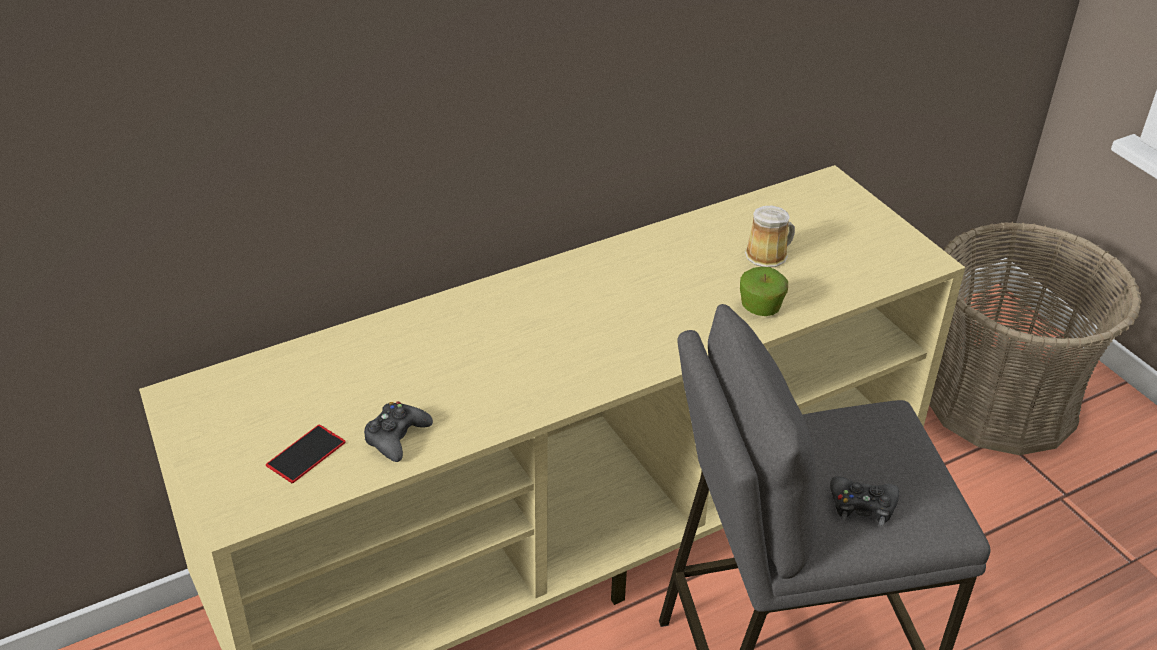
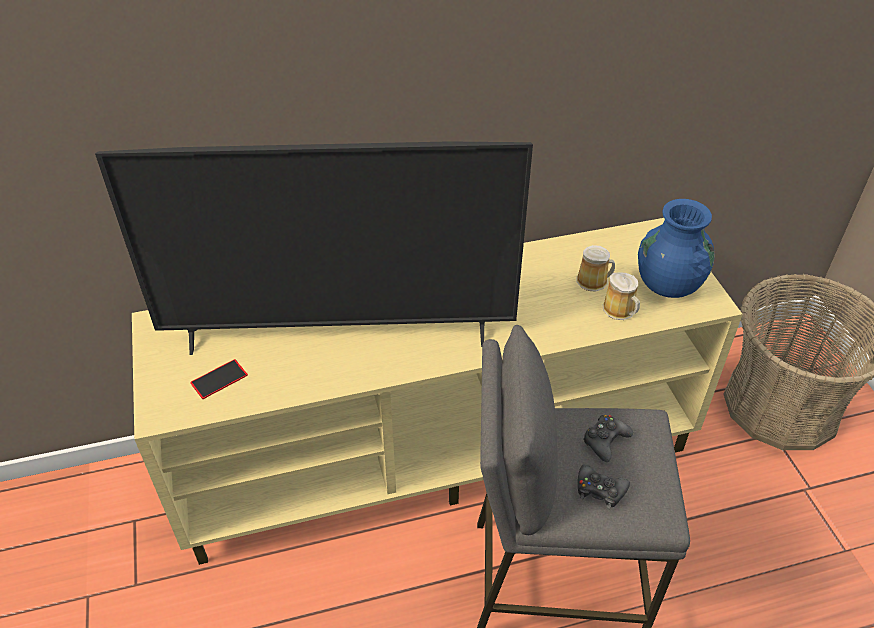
camera: 15 degrees right, 5 degrees up
(396, 437) = (282, 377): black game controller -> black game controller (605, 441)
(454, 371) = (338, 335): none -> television
(760, 308) = (573, 322): apple -> none
(815, 285) = (620, 311): none -> mug
(862, 245) = (668, 284): none -> blue vase

